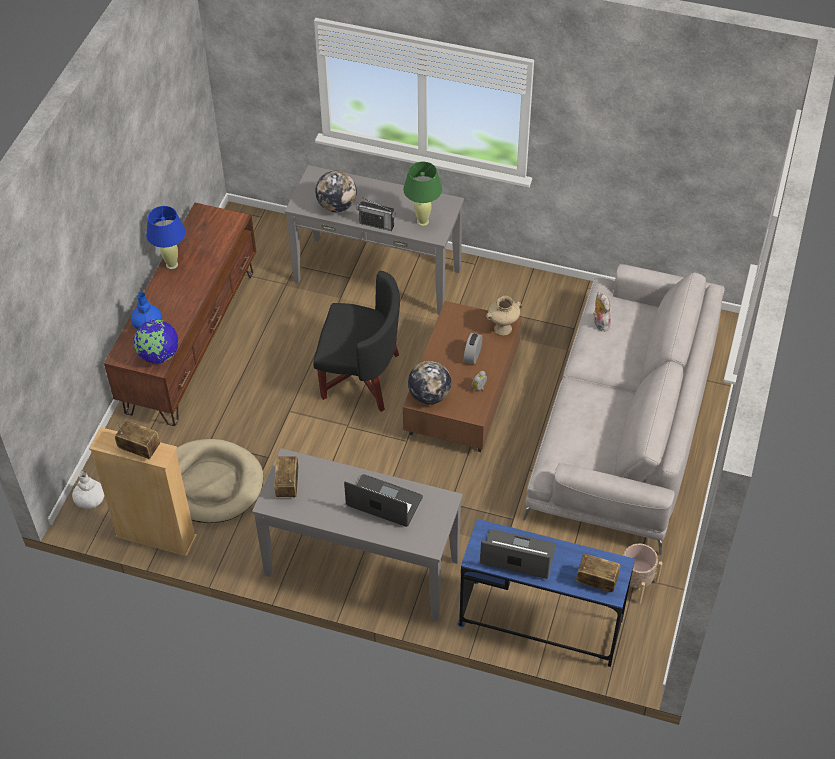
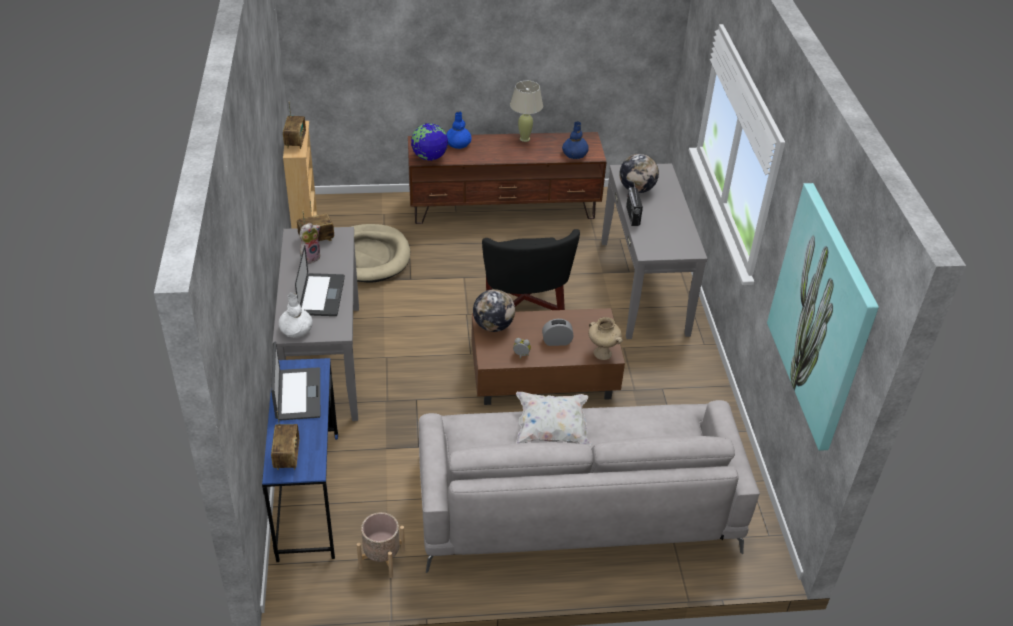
camera: 65 degrees right, 10 degrees down
(90, 498) = (328, 204): white vase -> white vase (296, 329)
(172, 264) = (524, 139): blue table lamp -> beige table lamp
(224, 234) = (574, 154): none -> blue vase
(422, 221) = (657, 241): green table lamp -> none
(590, 395) = (551, 429): none -> white pillow
(599, 323) = (649, 415): plush toy -> plush toy (310, 257)
(688, 142) = (822, 315): none -> picture

